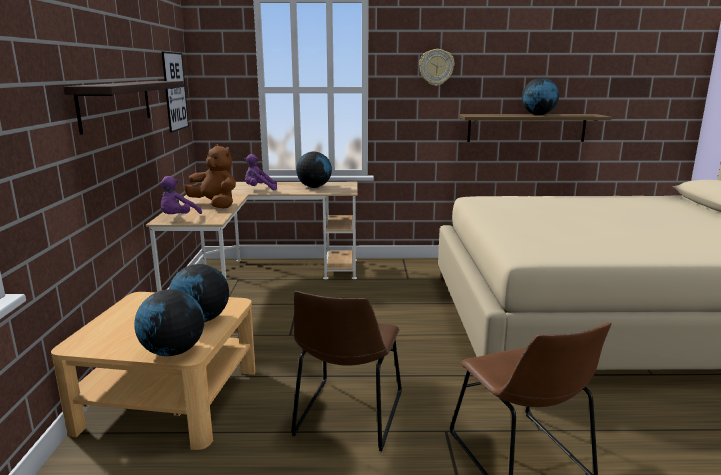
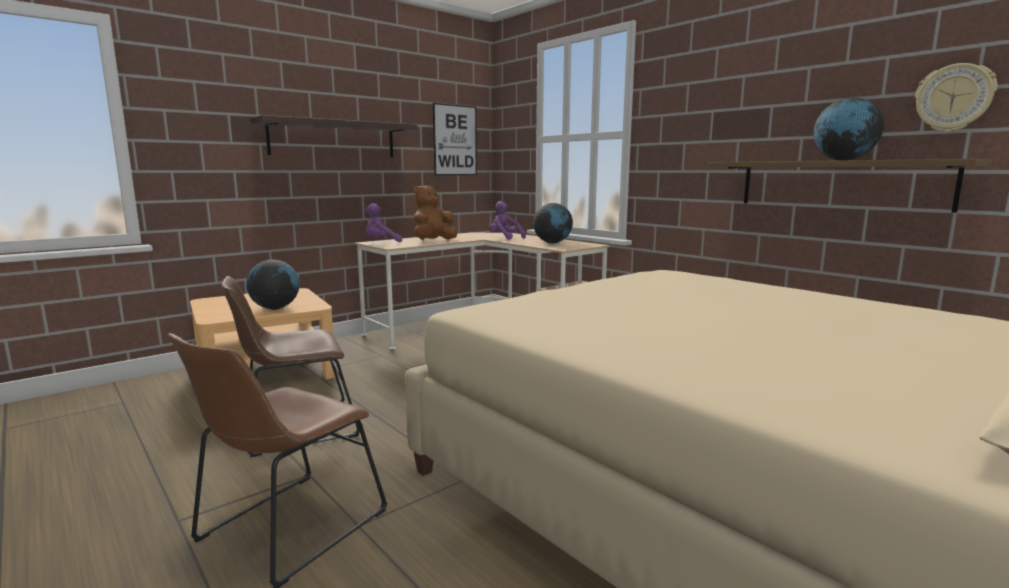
camera: 50 degrees right, 5 degrees down
(173, 352) = (214, 316): globe -> none
(215, 205) = (433, 241): brown plush toy -> brown plush toy turned 135 degrees counterclockwise
(436, 67) = (706, 99): wall clock -> wall clock (954, 98)

